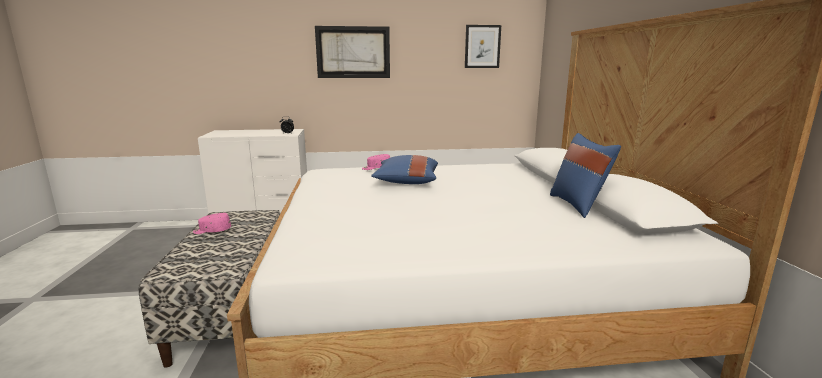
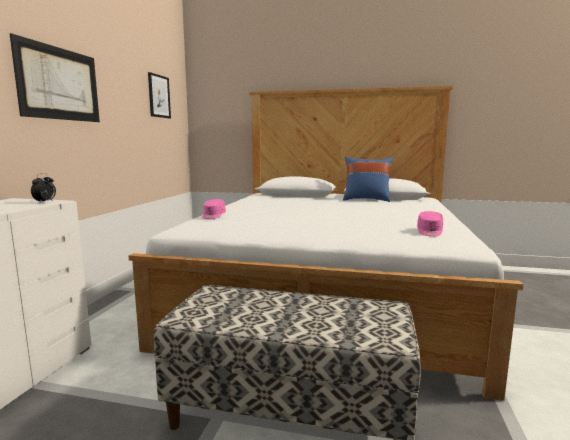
camera: 70 degrees left, 5 degrees down
(212, 231) = (254, 320): pink cap -> pink cap (429, 232)
(406, 182) = (281, 213): blue pillow -> none

